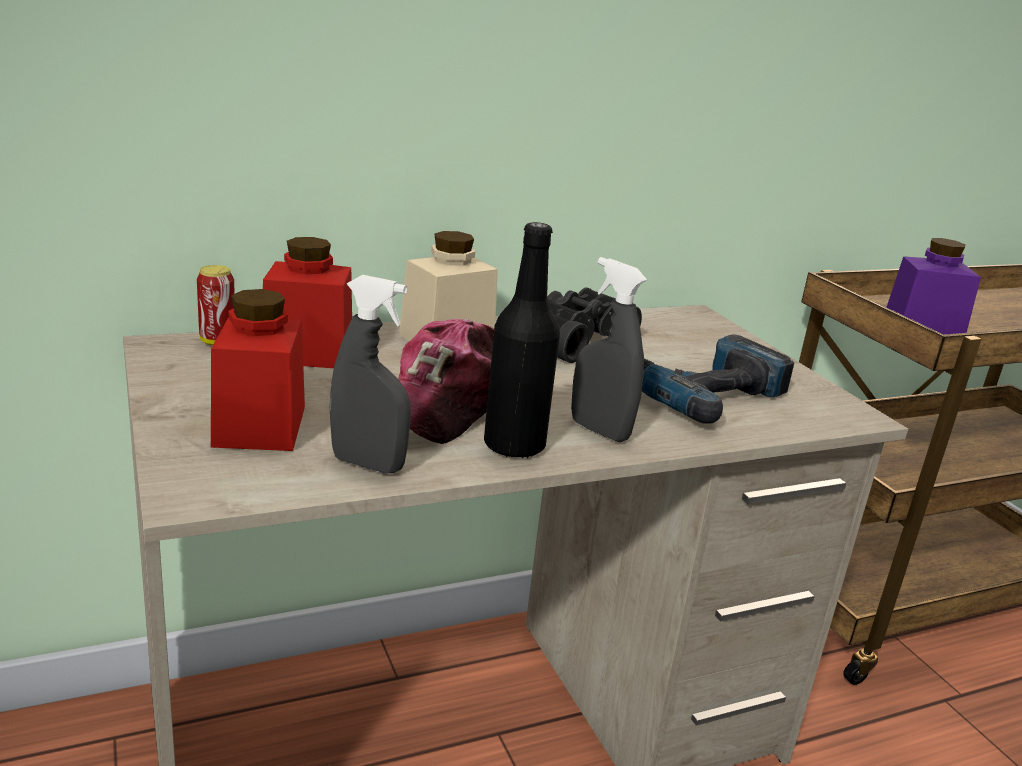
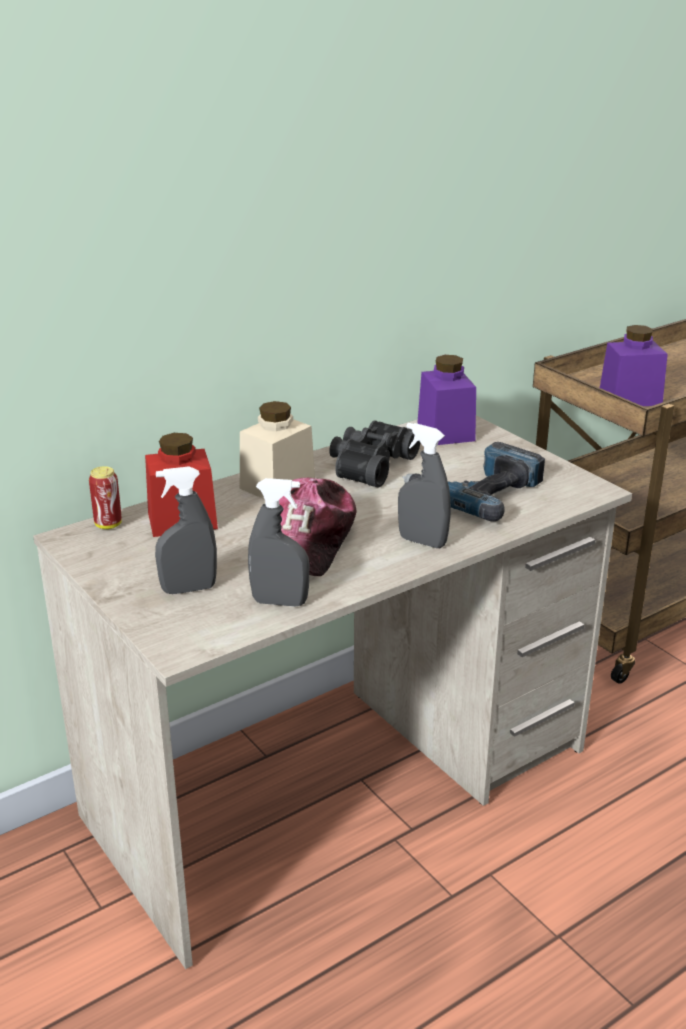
camera: 10 degrees left, 5 degrees up
(260, 426) = (189, 589): red jar -> grey spray bottle
(514, 445) = (369, 566): black bottle -> none
(679, 324) = (445, 432): none -> purple jar

